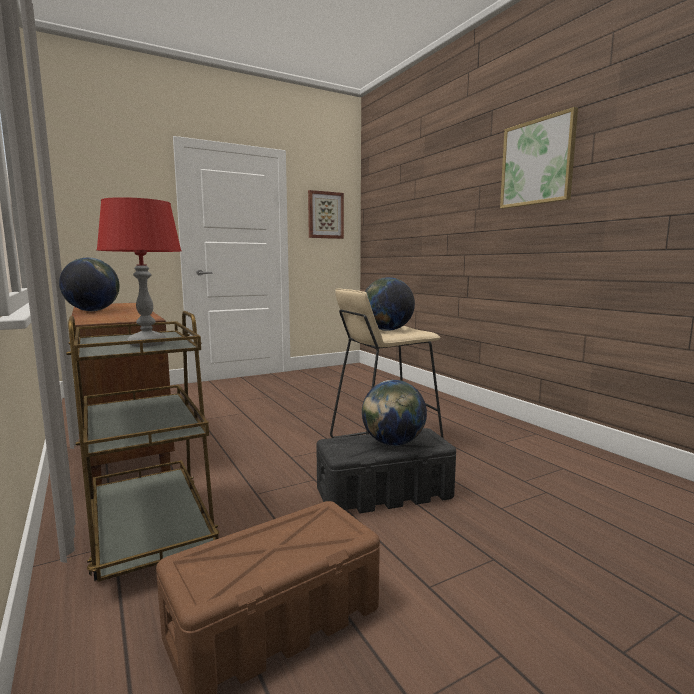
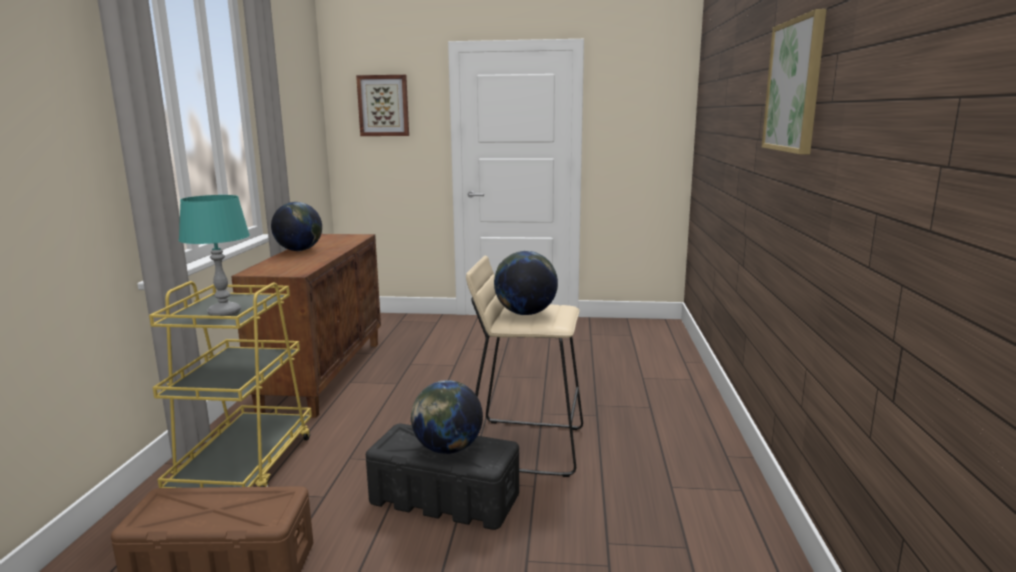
camera: 35 degrees right, 5 degrees up
(147, 344) = (224, 313): red table lamp -> turquoise table lamp
(150, 531) = (246, 464): brown cart -> yellow cart
(325, 215) = (638, 119): picture -> picture (383, 105)

